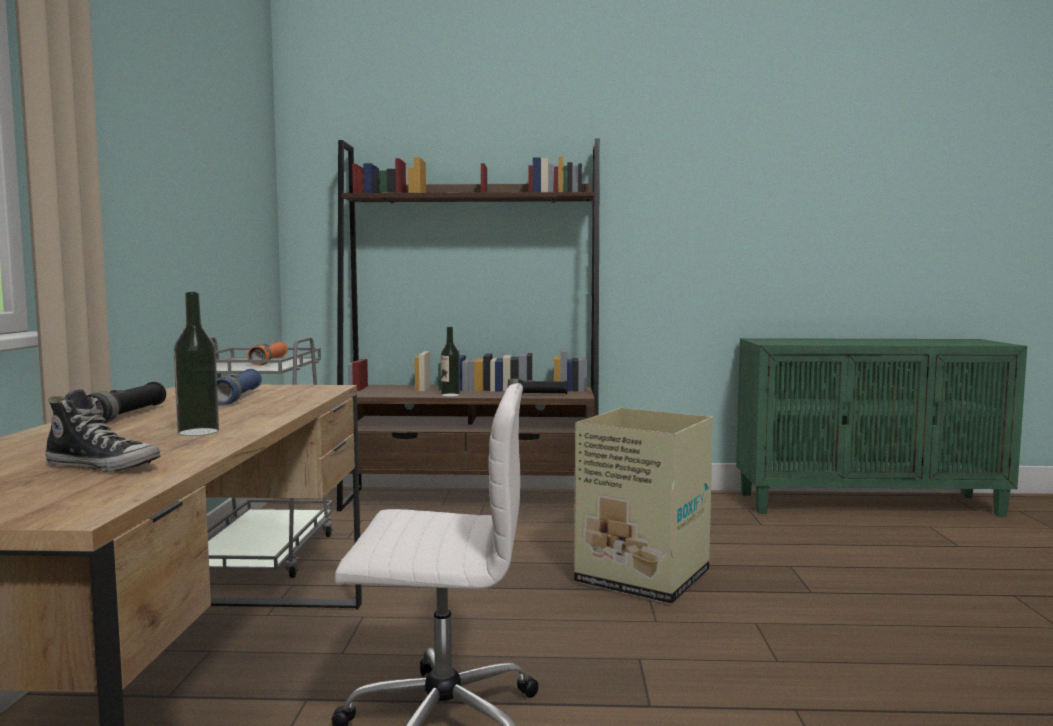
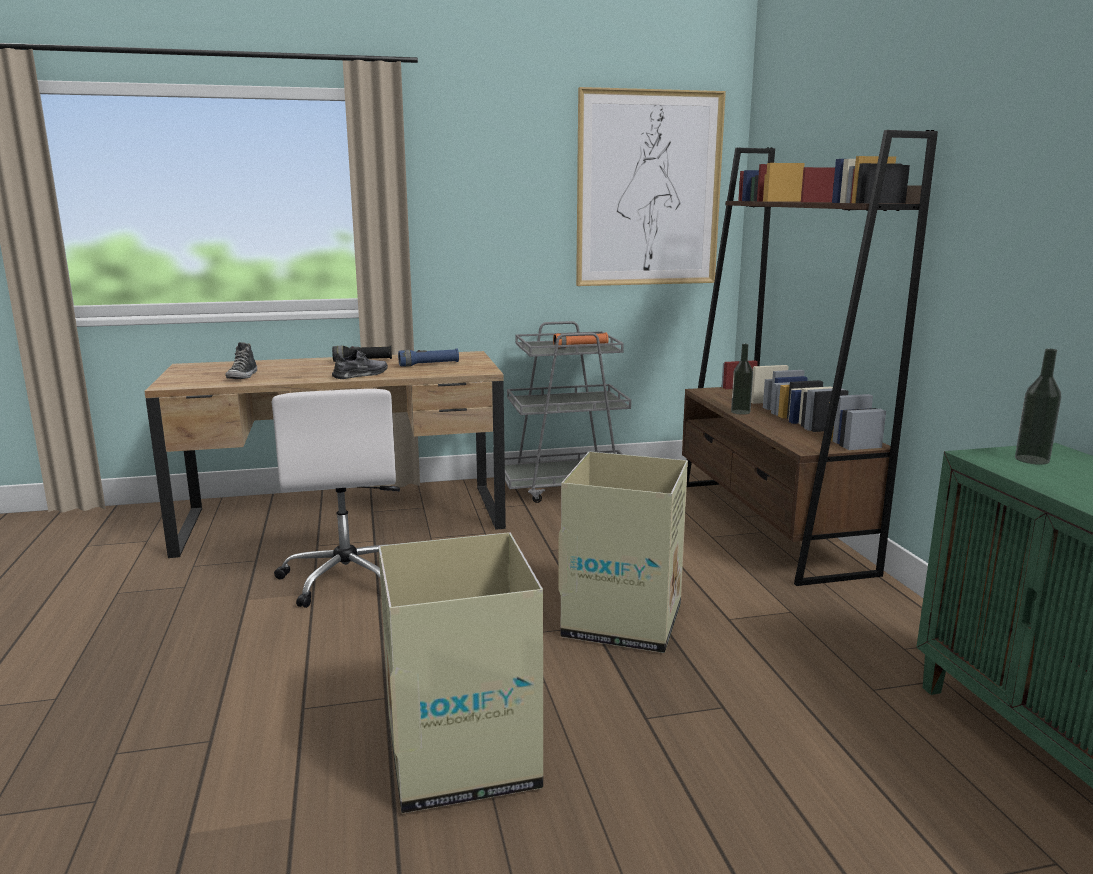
camera: 75 degrees right, 10 degrees up
(198, 432) = (319, 374): bottle -> bottle (1032, 459)
(235, 174) = (648, 189): none -> picture
(250, 418) = (361, 375): none -> grey shoe
(537, 395) = (785, 436): black flashlight -> none
(895, 672) = (462, 756): none -> cardboard box

